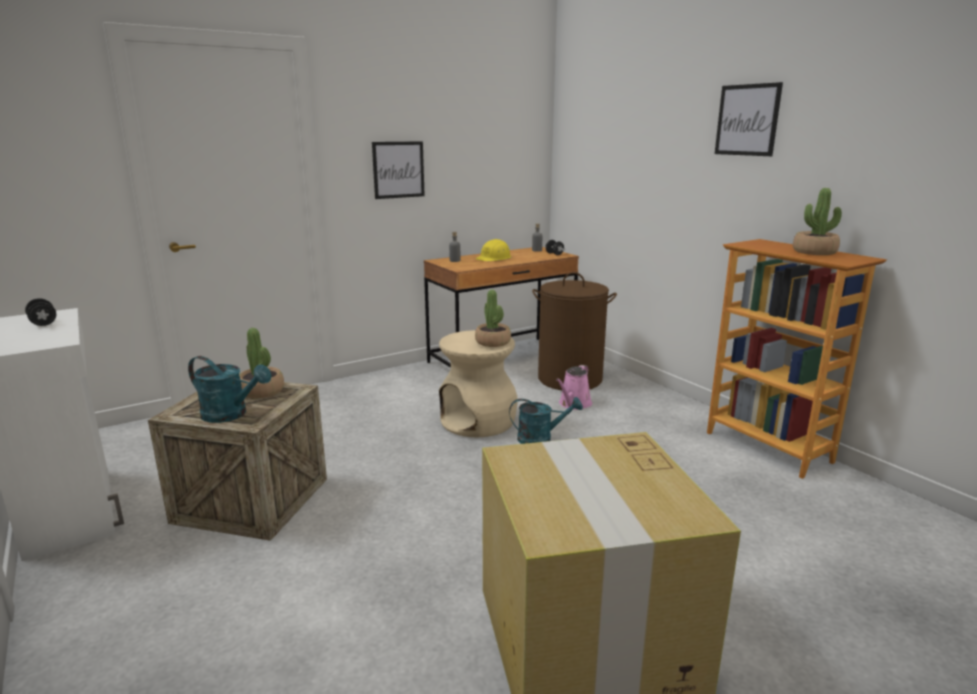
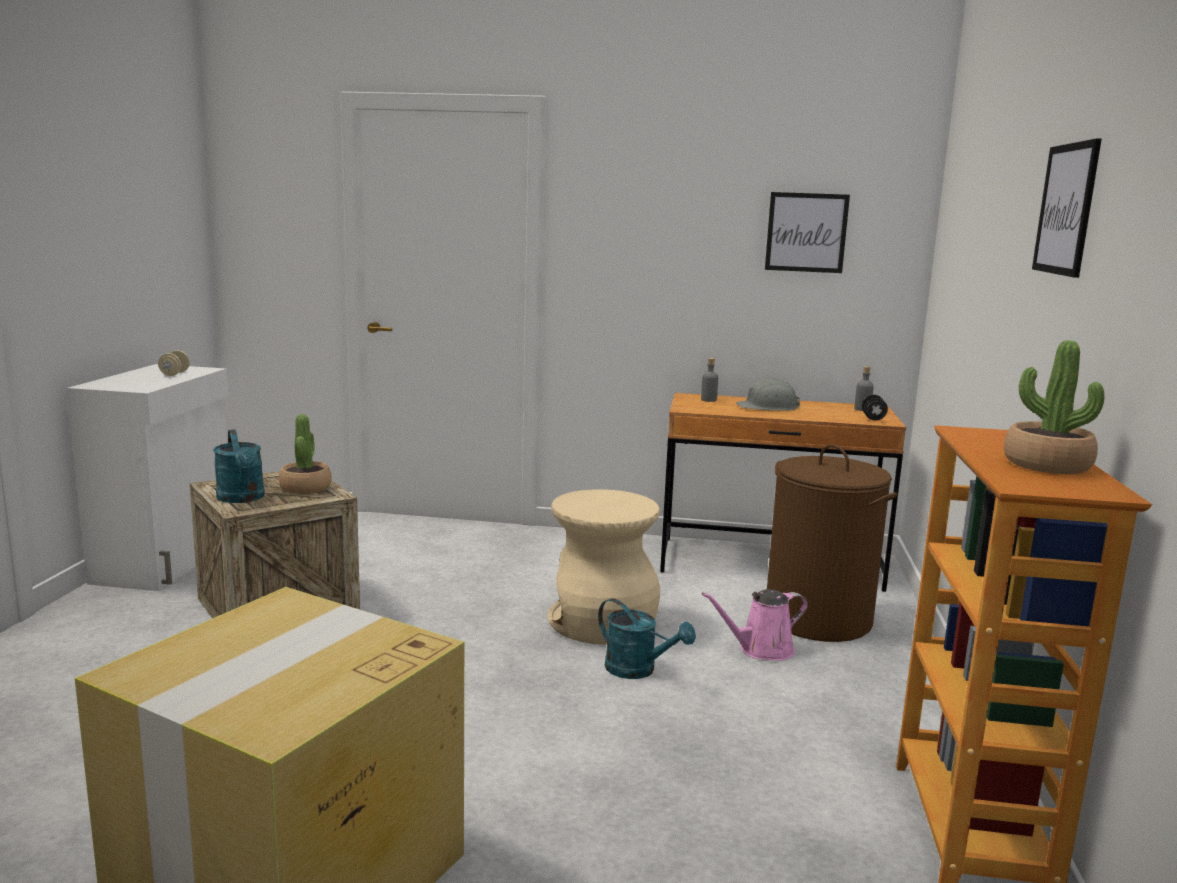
camera: 40 degrees right, 5 degrees down
(43, 323) = (174, 374): black dumbbell -> beige dumbbell
(398, 170) = (654, 265): picture -> picture (806, 232)
(493, 342) = (619, 511): potted plant -> none
(494, 258) = (768, 407): yellow hard hat -> grey hard hat

